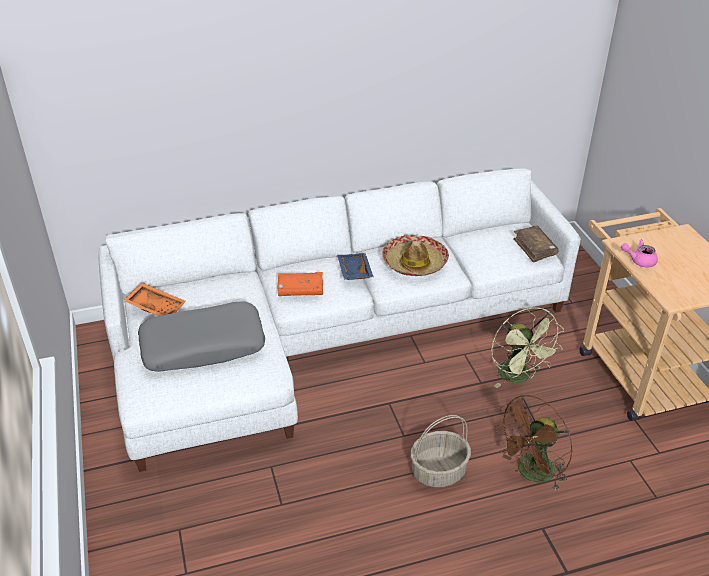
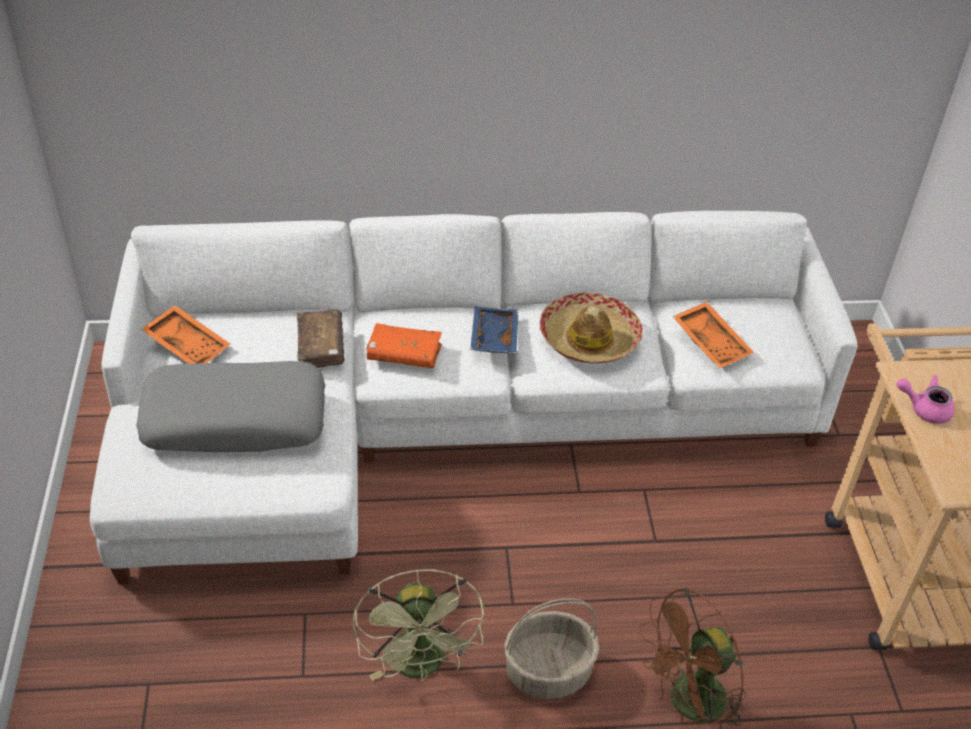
camera: 10 degrees right, 5 degrees up
(490, 253) = (712, 342): none -> orange tray
(519, 377) = (717, 542): green fan -> green fan (421, 666)
(534, 248) = (785, 345): brown book -> brown book (320, 347)

